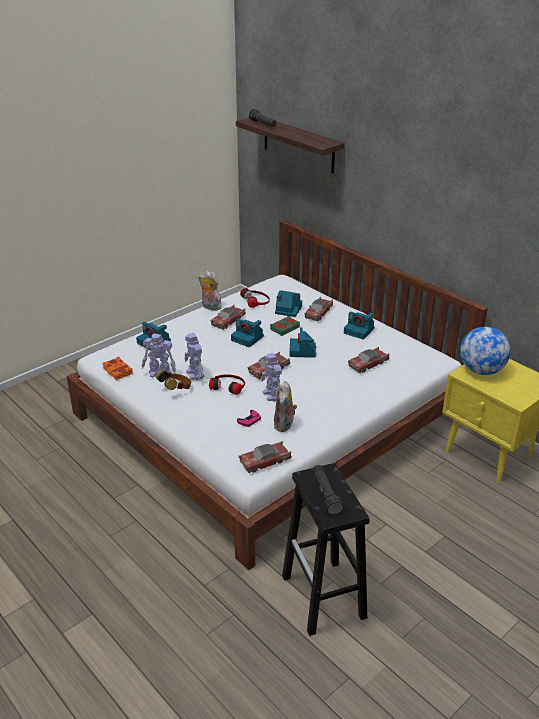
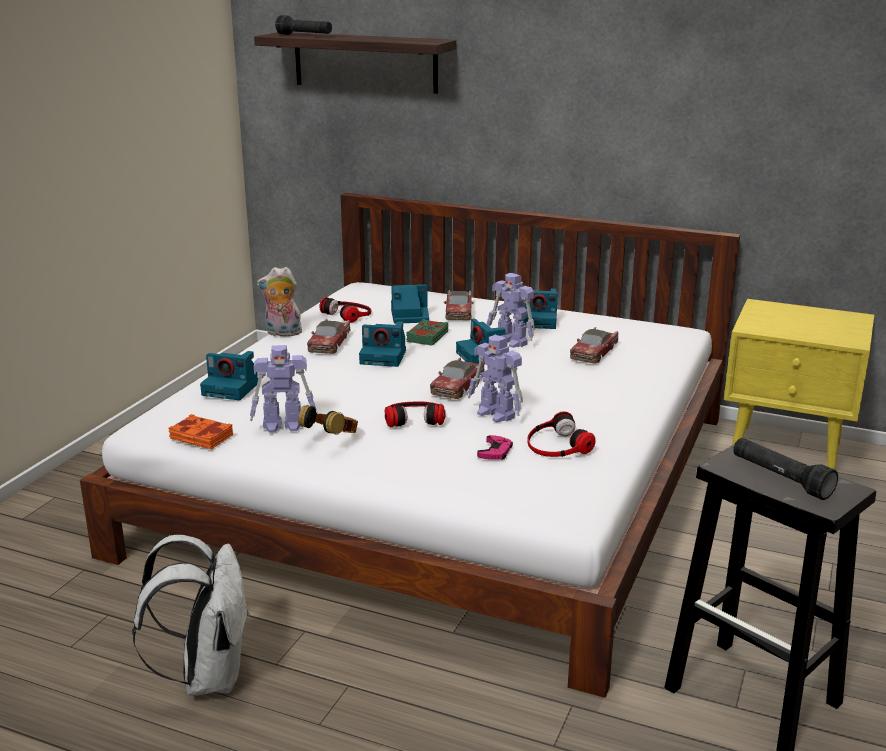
camera: 25 degrees left, 10 degrees down
(81, 494) = (208, 675): none -> white backpack
(195, 374) = (345, 414): toy robot -> toy robot (511, 342)
(265, 461) = (576, 496): toy car -> none
(285, 425) = (557, 445): plush toy -> headphones
(481, 371) = (767, 320): globe -> none

